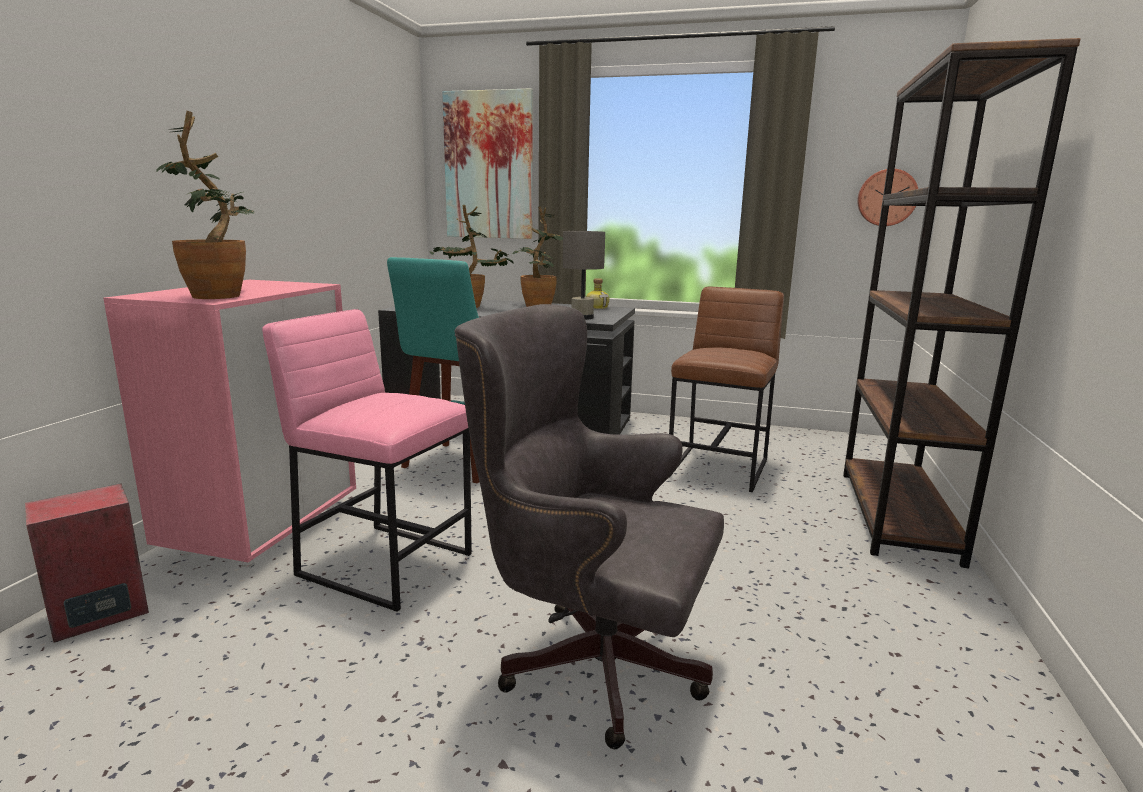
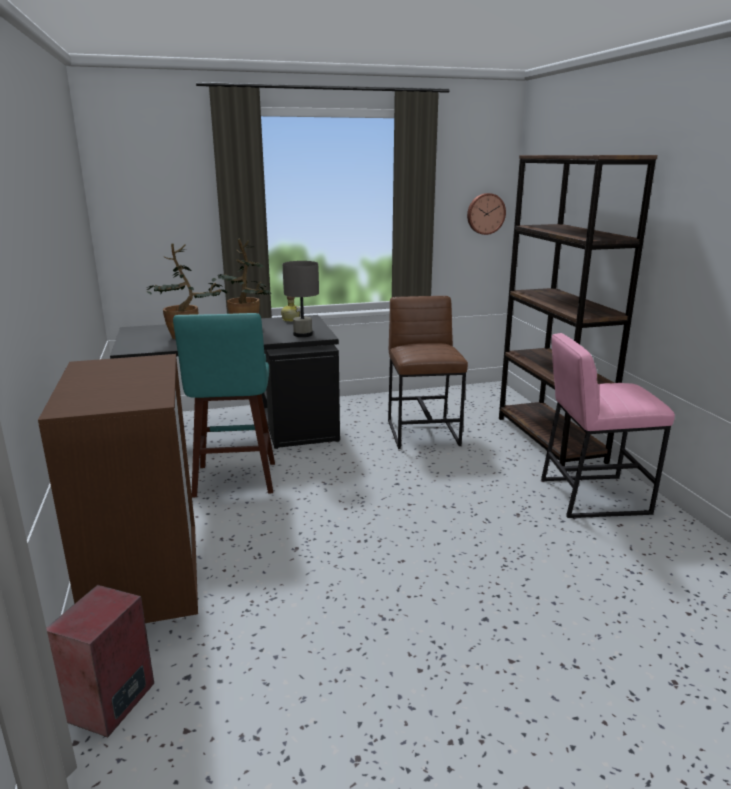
camera: 30 degrees left, 5 degrees up
(224, 295) = (136, 391): potted plant -> none
(264, 527) = (146, 585): pink cabinet -> brown cabinet
(383, 563) = (286, 577): pink chair -> pink chair (592, 496)
(489, 166) = (160, 196): picture -> none
(590, 664) = (492, 590): grey office chair -> none

